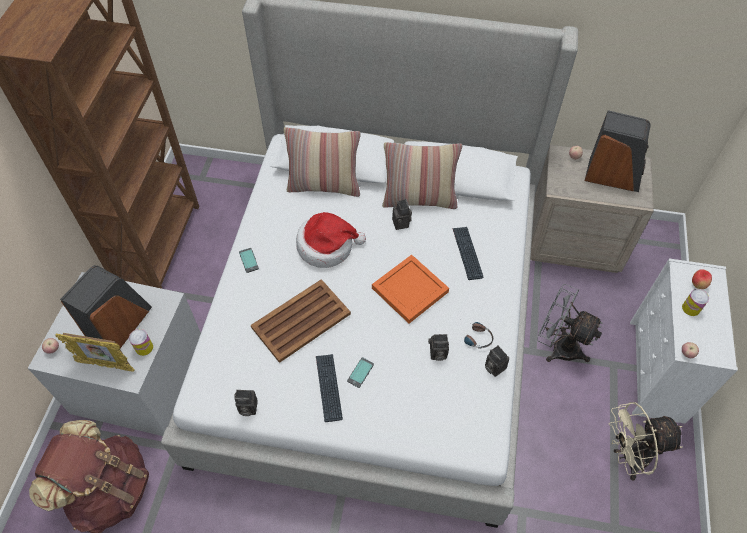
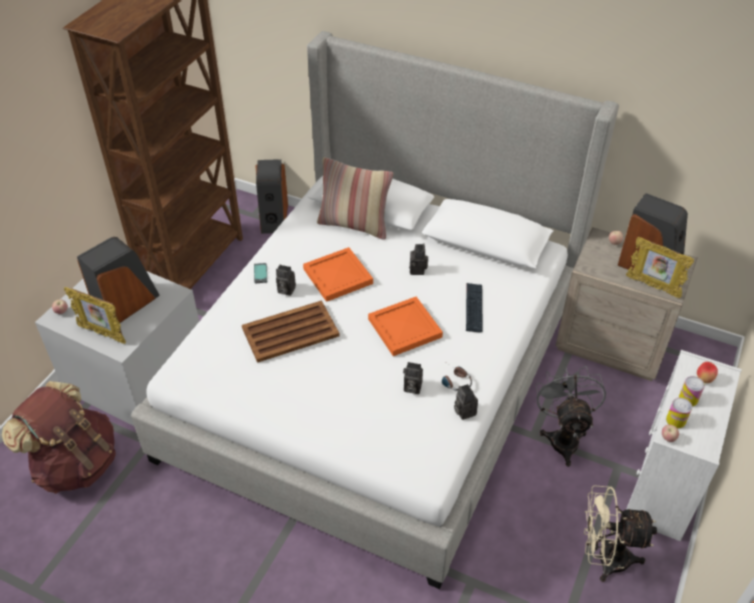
camera: 15 degrees right, 10 degrees down
(144, 347) = (141, 327): can -> can (675, 420)
(222, 177) = (273, 218): none -> speaker
(247, 408) = (214, 394): camera -> camera (285, 290)
(327, 246) = (338, 275): hat -> orange tray
(328, 387) = (296, 393): keyboard -> none
(360, 373) = (331, 388): phone -> none
(419, 199) = (443, 253): pillow -> none
(558, 346) = (563, 437): grey fan -> grey fan turned 45 degrees clockwise
(622, 196) = (653, 286): none -> picture frame

